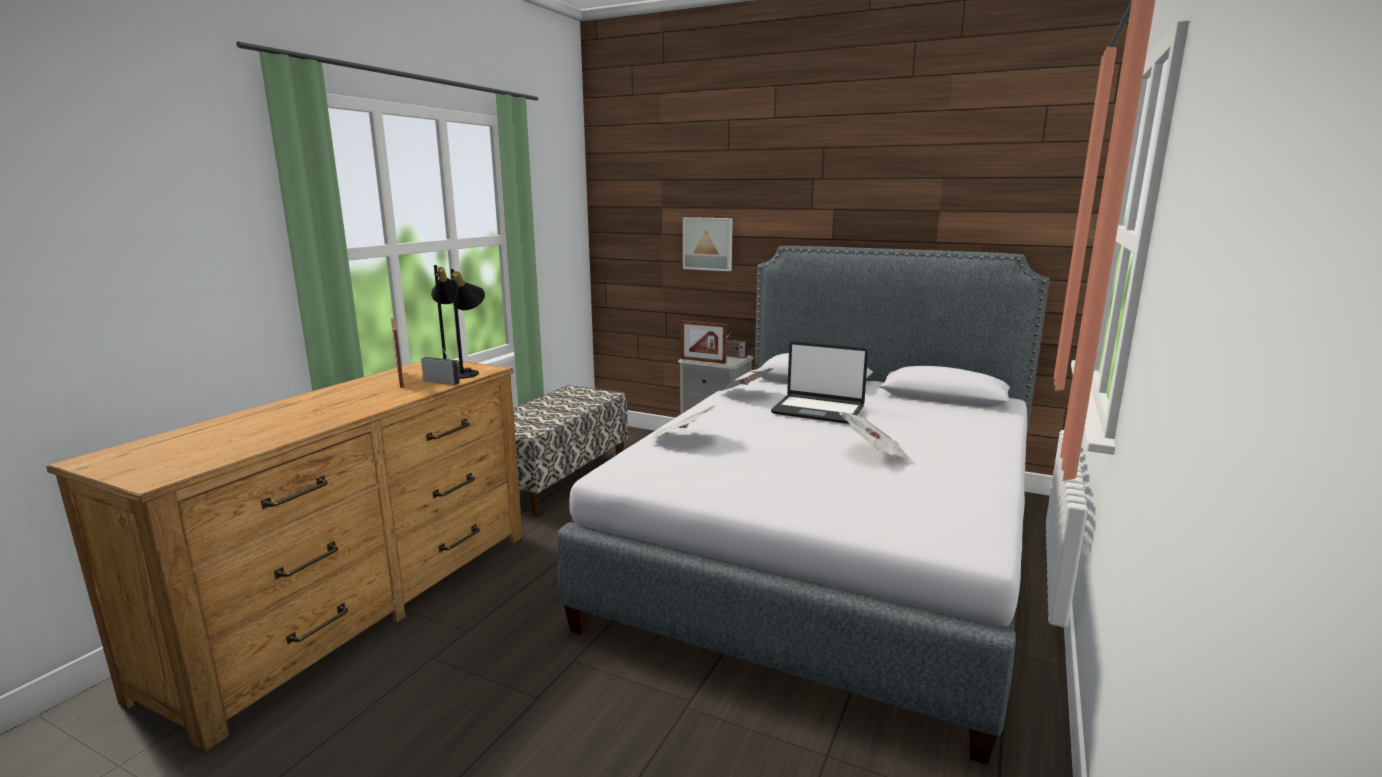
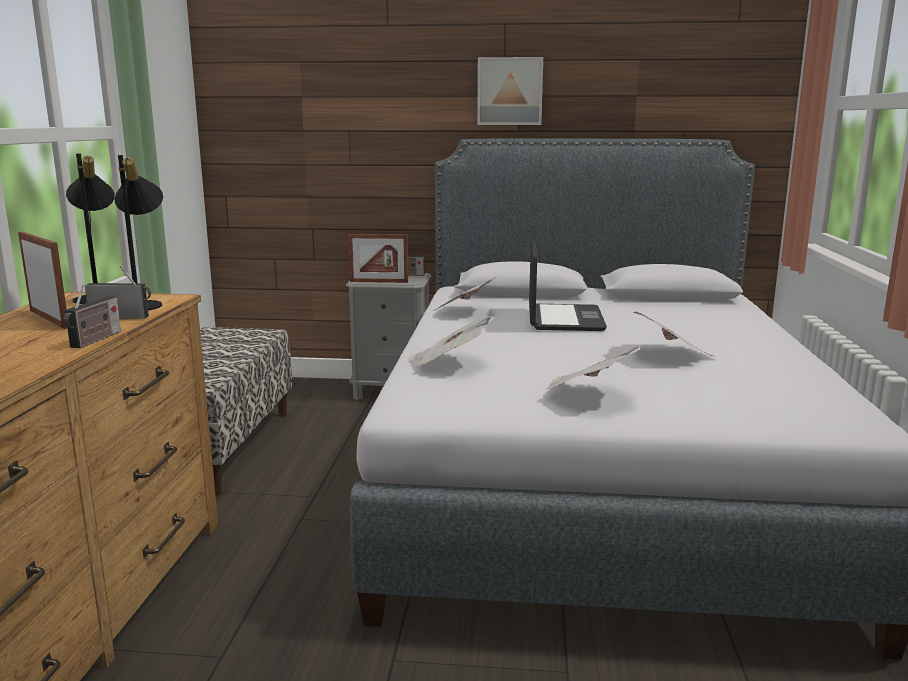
camera: 20 degrees left, 0 degrees up
(407, 399) = (95, 340): none -> radio
(708, 243) = (366, 140): picture -> picture (510, 91)
(759, 480) = (588, 393): none -> newspaper
(818, 410) = (564, 319): laptop -> laptop turned 90 degrees counterclockwise

